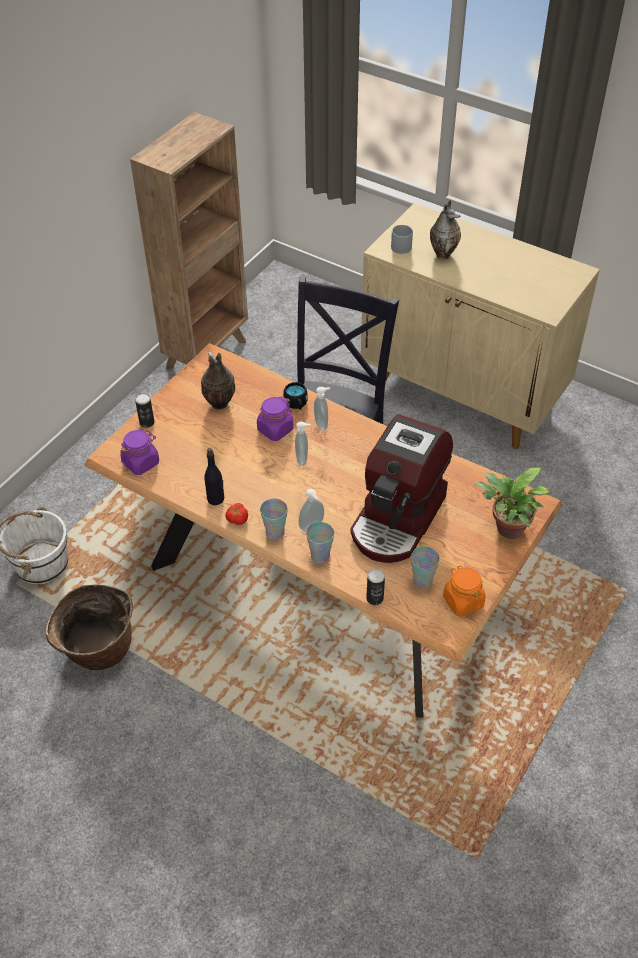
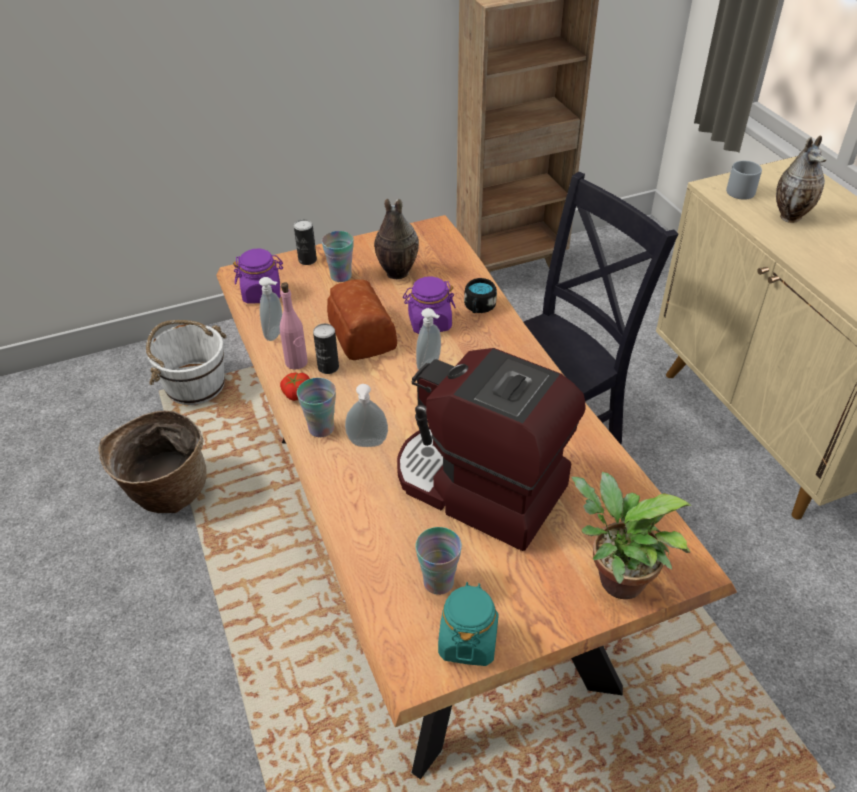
camera: 35 degrees right, 5 degrees down
(216, 499) = (296, 362): black bottle -> pink bottle
(239, 459) = (361, 335): none -> bread
(320, 556) = (344, 481): cup -> cup (341, 276)
(322, 424) = (488, 340): soap dispenser -> soap dispenser (276, 334)
(375, 598) = (358, 568): can -> can (328, 367)
(398, 519) = (479, 489): coffee machine -> coffee machine turned 60 degrees clockwise
(463, 601) = (468, 641): orange jar -> turquoise jar

